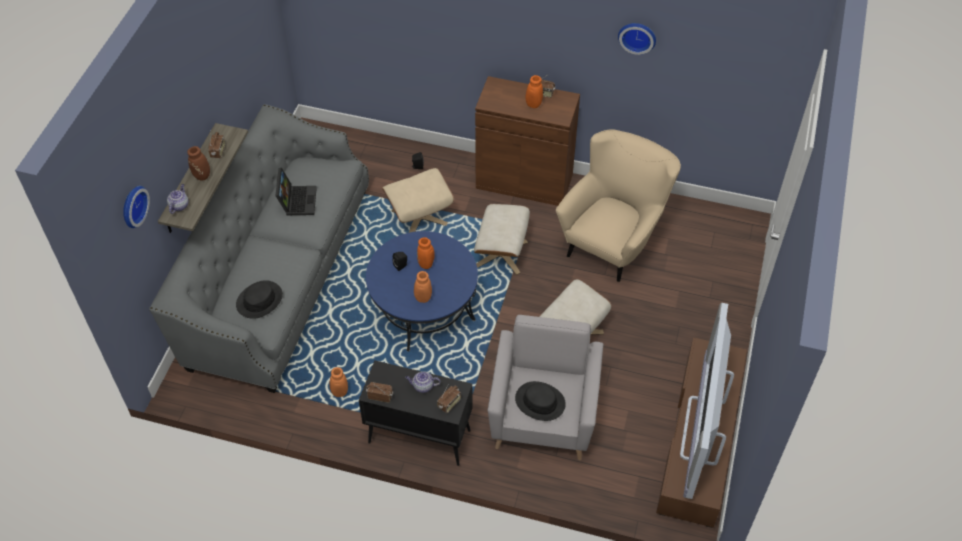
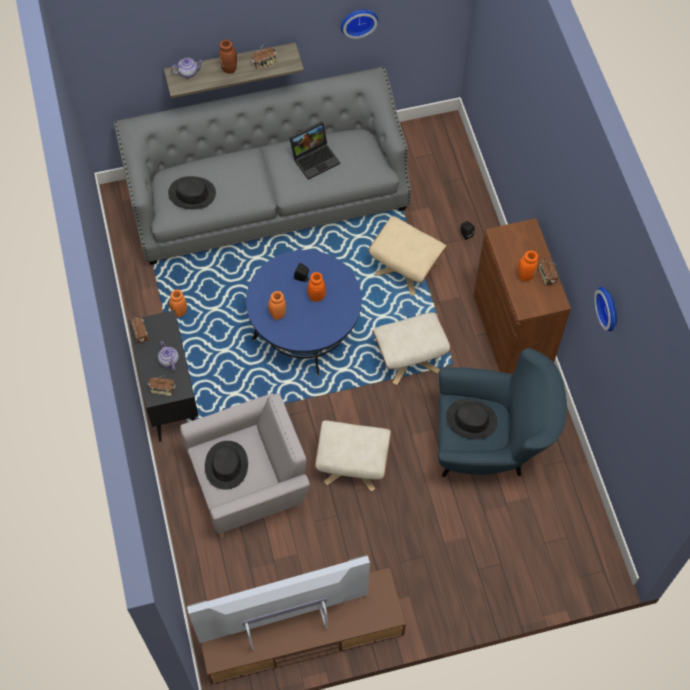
camera: 60 degrees right, 10 degrees up
(132, 206) = (130, 39): wall clock -> wall clock (358, 21)
(604, 220) = (471, 419): none -> black hat
(612, 241) = (489, 447): beige armchair -> blue armchair

